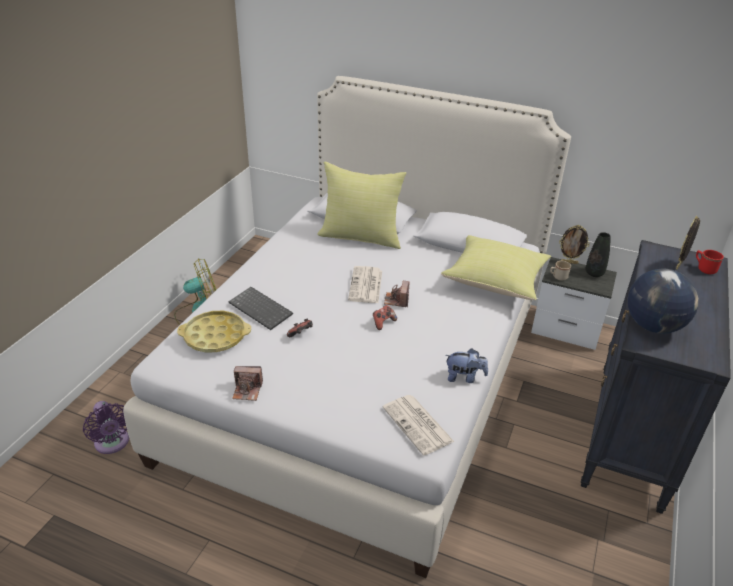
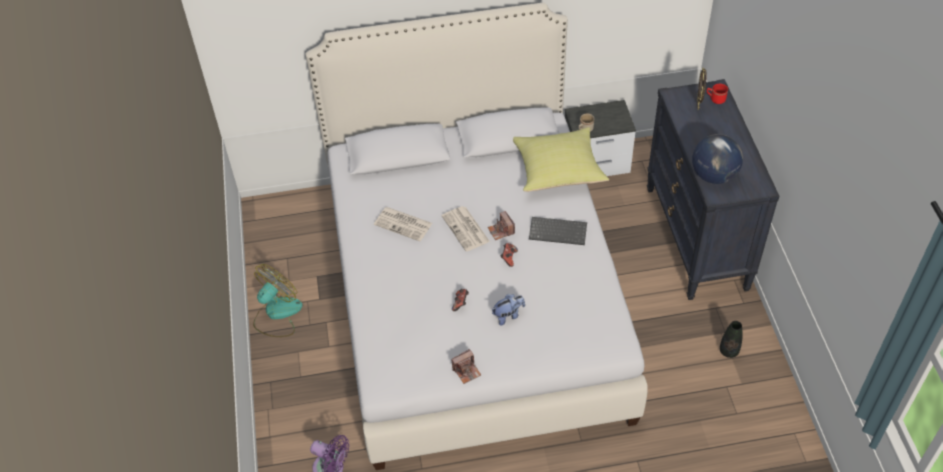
camera: 30 degrees left, 15 degrees up
(215, 336) = (399, 342): yellow tray -> none
(262, 309) = (409, 297): keyboard -> keyboard (558, 231)
(361, 236) = (415, 177): yellow pillow -> none
(418, 425) = (600, 329): newspaper -> newspaper (404, 224)
(464, 377) = (601, 274): plush toy -> plush toy (508, 315)
(569, 262) = (583, 108): picture frame -> none
(594, 273) = (609, 110): black vase -> black vase (729, 351)

